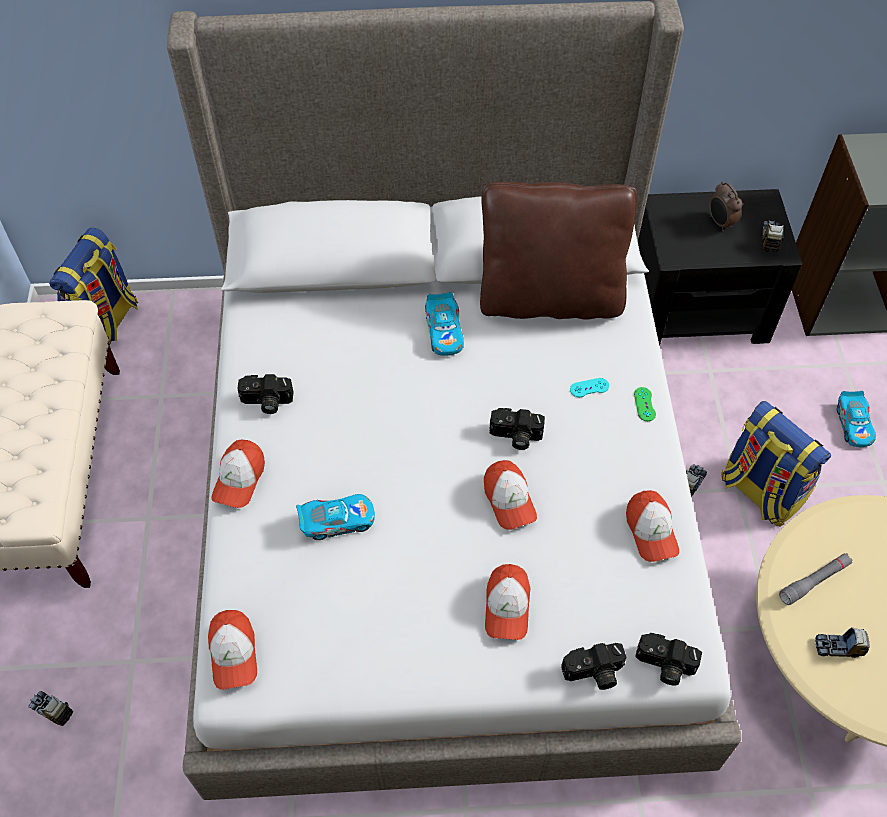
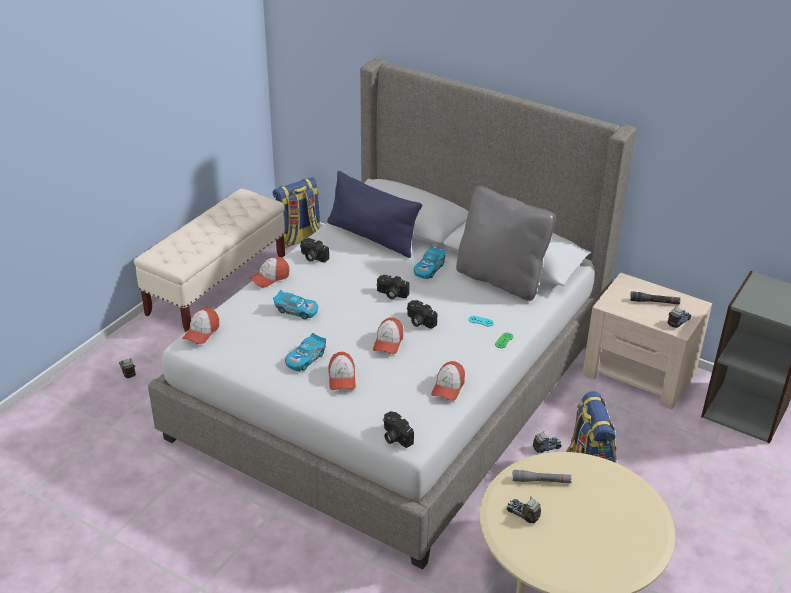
camera: 35 degrees right, 20 degrees down
(316, 315) = (372, 237): none -> blue pillow
(507, 607) = (342, 378): cap -> cap turned 45 degrees counterclockwise
(549, 298) = (501, 279): brown pillow -> grey pillow
(594, 673) = (355, 421): camera -> camera (391, 294)
(697, 308) = (640, 373): black nightstand -> beige nightstand
(720, 223) = (654, 302): alarm clock -> black flashlight
(853, 424) = (687, 472): toy car -> toy car (305, 358)

